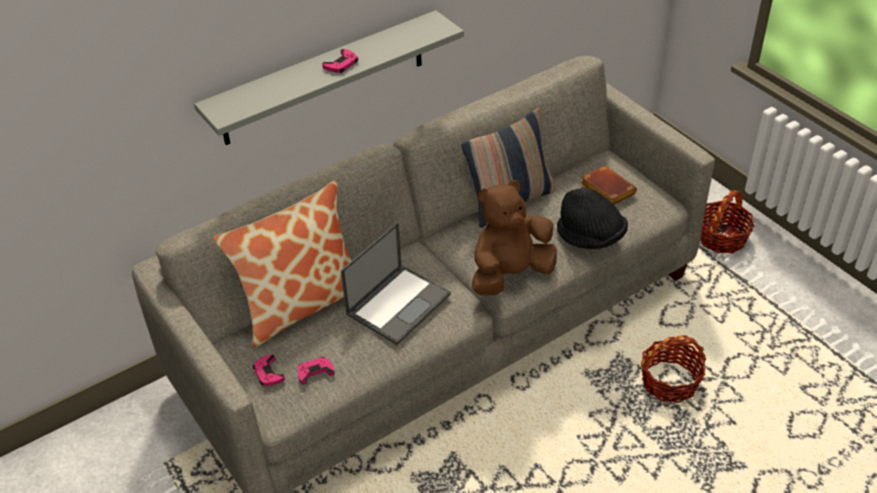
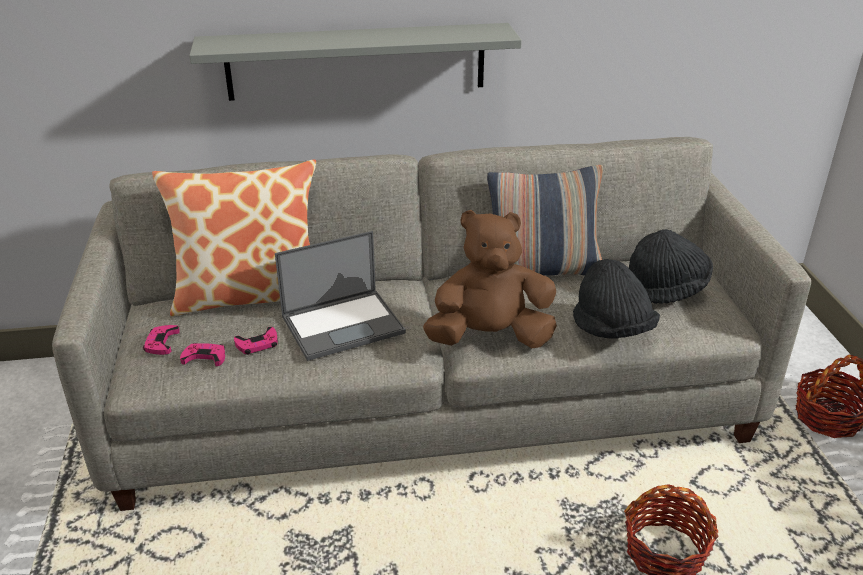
camera: 25 degrees right, 10 degrees down
(341, 64) = (364, 38): pink game controller -> pink game controller (257, 344)
(605, 189) = (665, 290): brown book -> black hat

